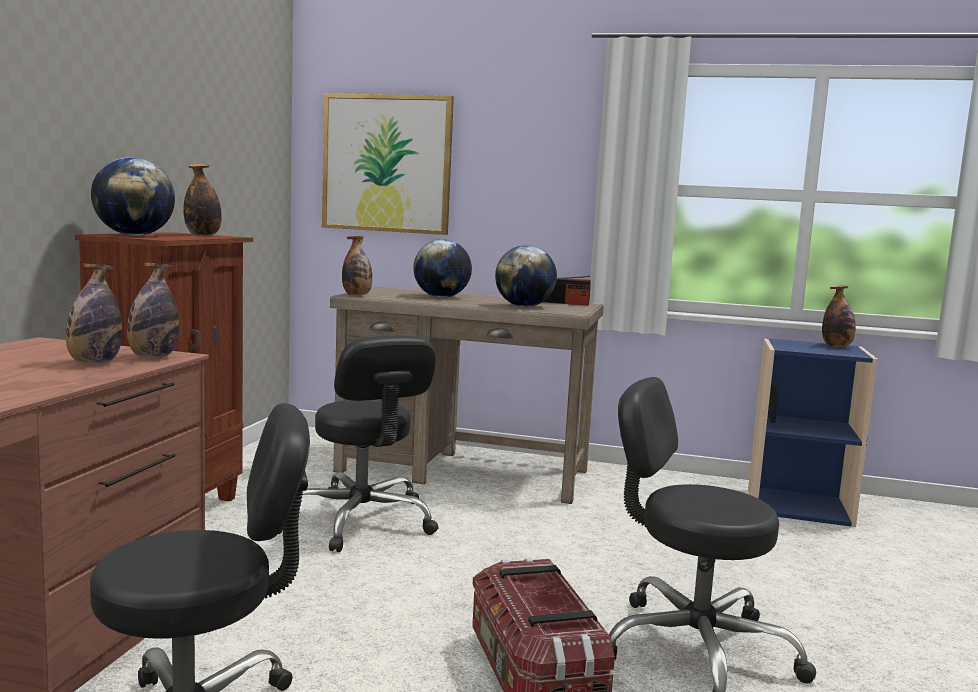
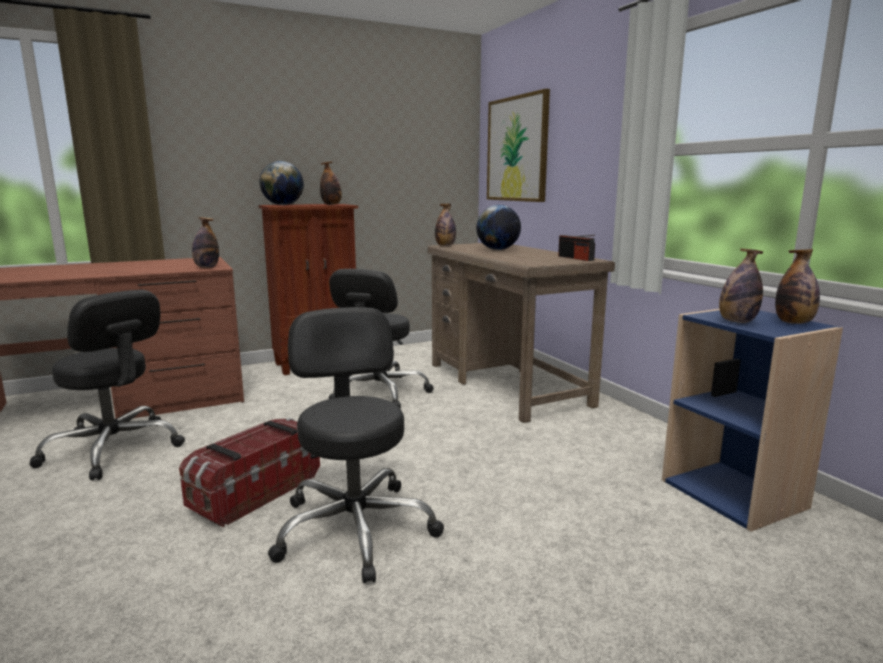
camera: 50 degrees right, 5 degrees up
(94, 363) = (176, 267): bottle -> bottle (737, 321)
(524, 306) = (521, 258): globe -> none

